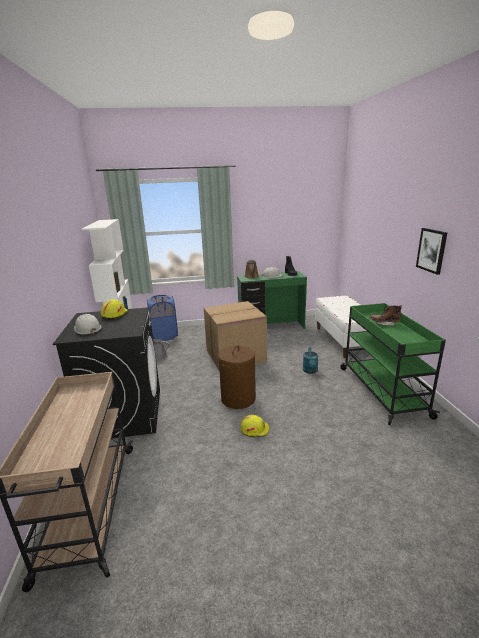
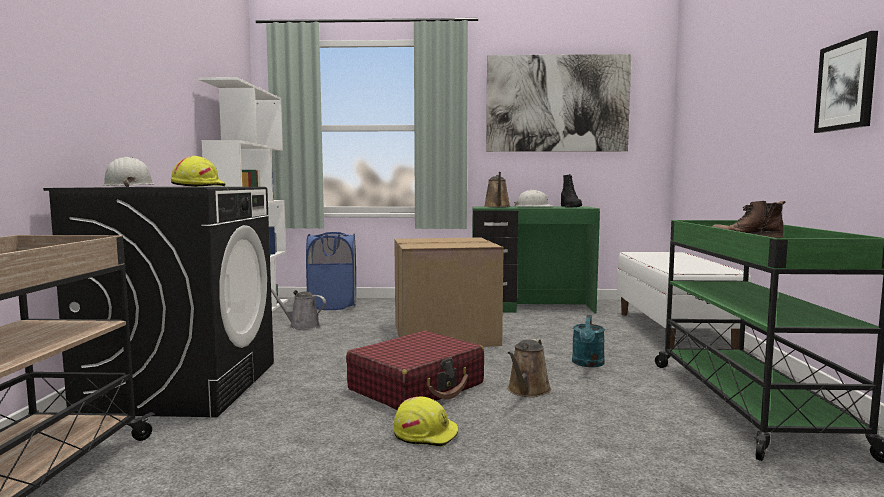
camera: 10 degrees right, 15 degrees down
(238, 398) = (417, 387): brown laundry basket -> red suitcase
(280, 213) = (557, 104): none -> picture
(289, 394) = (527, 391): none -> brown watering can

